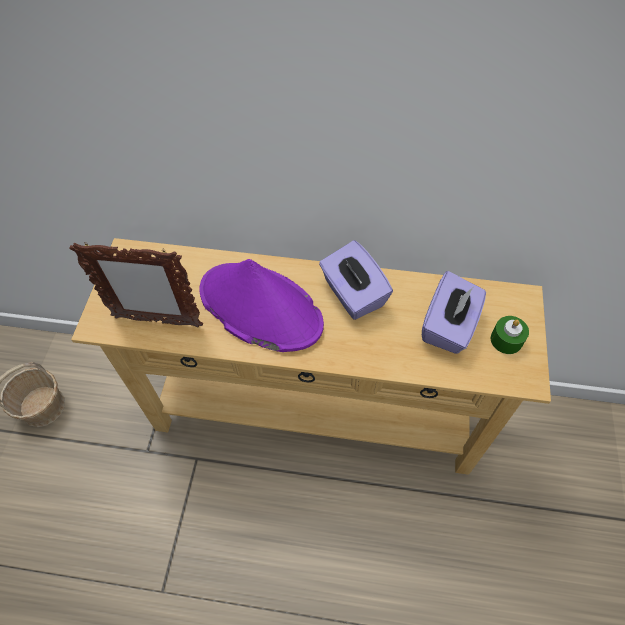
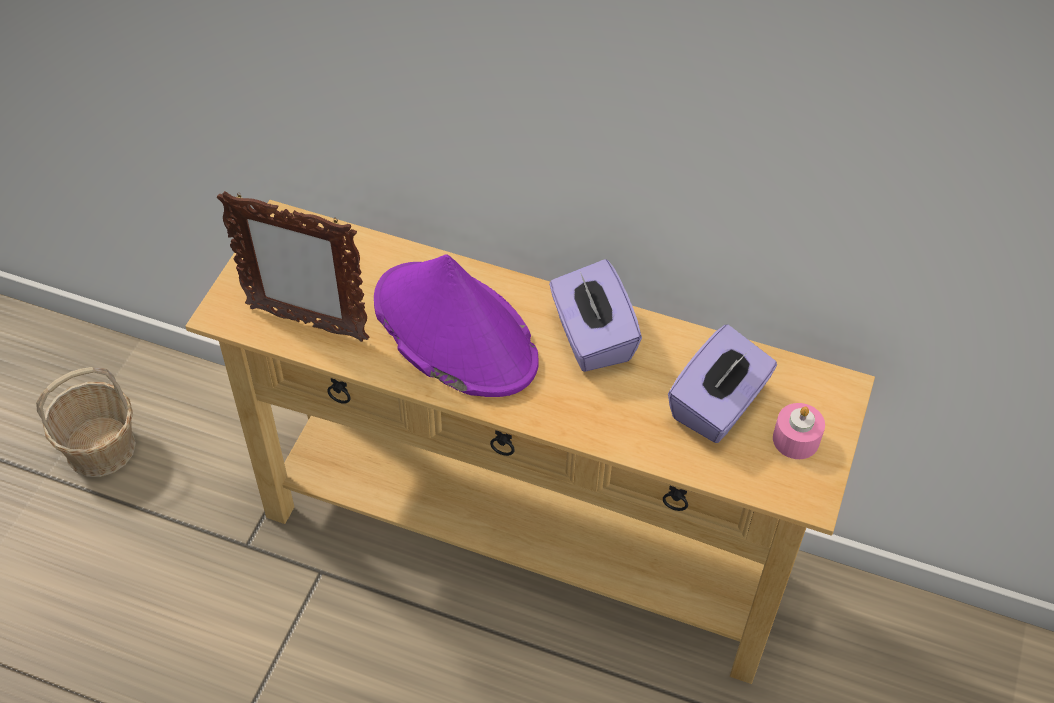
camera: 10 degrees right, 5 degrees down
(506, 340) = (796, 439): green candle -> pink candle

